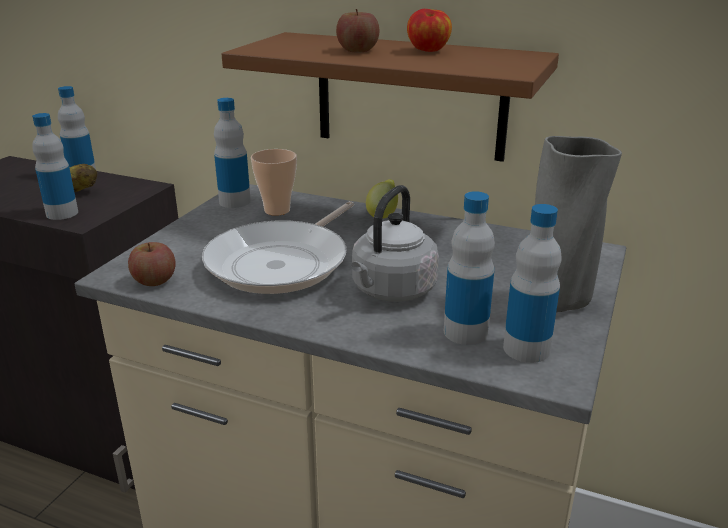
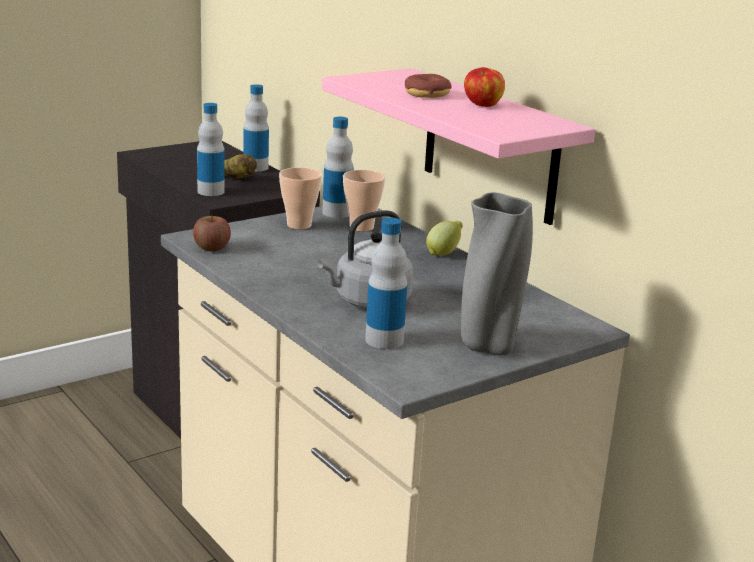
camera: 30 degrees right, 5 degrees down
(215, 225) = (299, 225): none -> cup
(283, 263) = (315, 262): frying pan -> none
(357, 50) = (427, 94): apple -> donut
(410, 96) = (490, 146): brown shelf -> pink shelf
(526, 349) = (413, 362): bottle -> none

